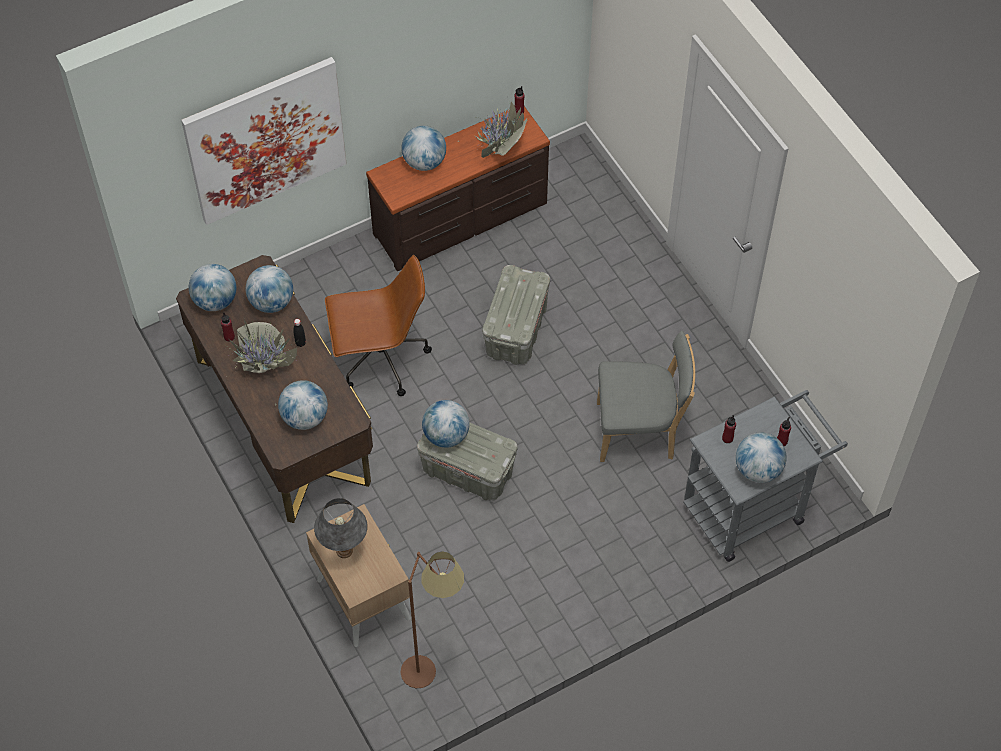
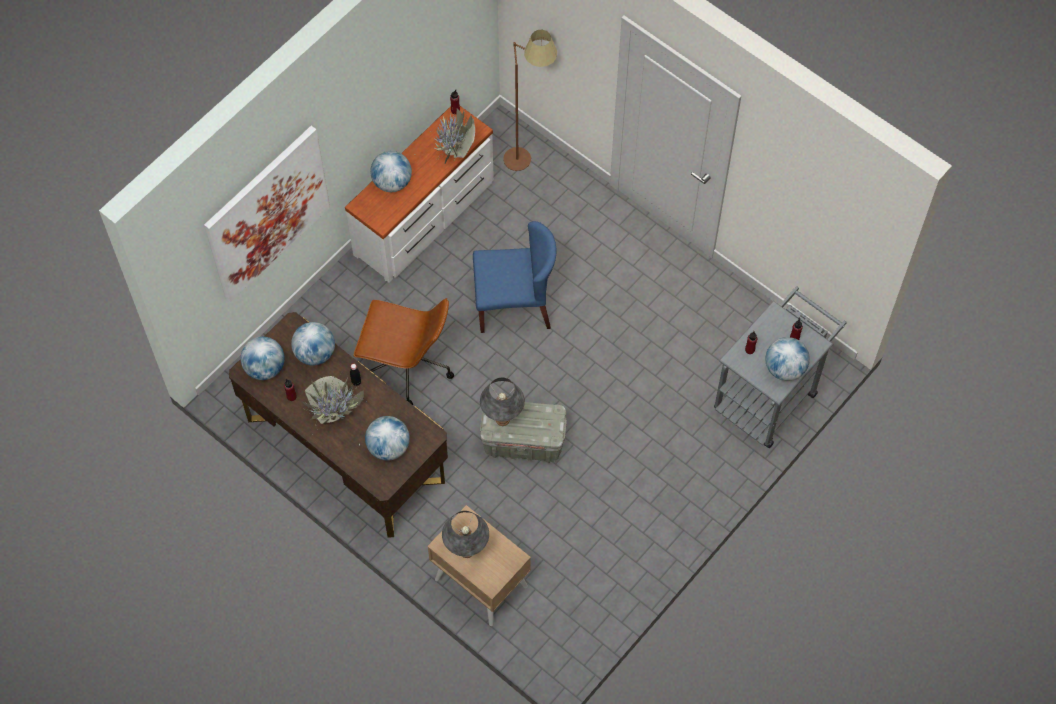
camera: 20 degrees left, 5 degrees up
(380, 359) = (407, 367): brown office chair -> brown office chair turned 45 degrees clockwise
(434, 671) = (566, 623): brown floor lamp -> brown floor lamp (529, 154)
(446, 435) = (502, 419): globe -> grey table lamp
(461, 220) = (425, 218): brown dresser -> white dresser
(516, 331) = (514, 304): grey storage box -> blue chair
(639, 431) = (653, 359): grey chair -> none

